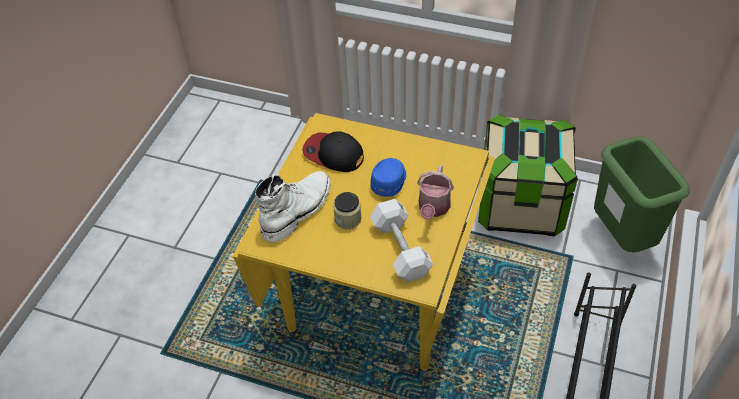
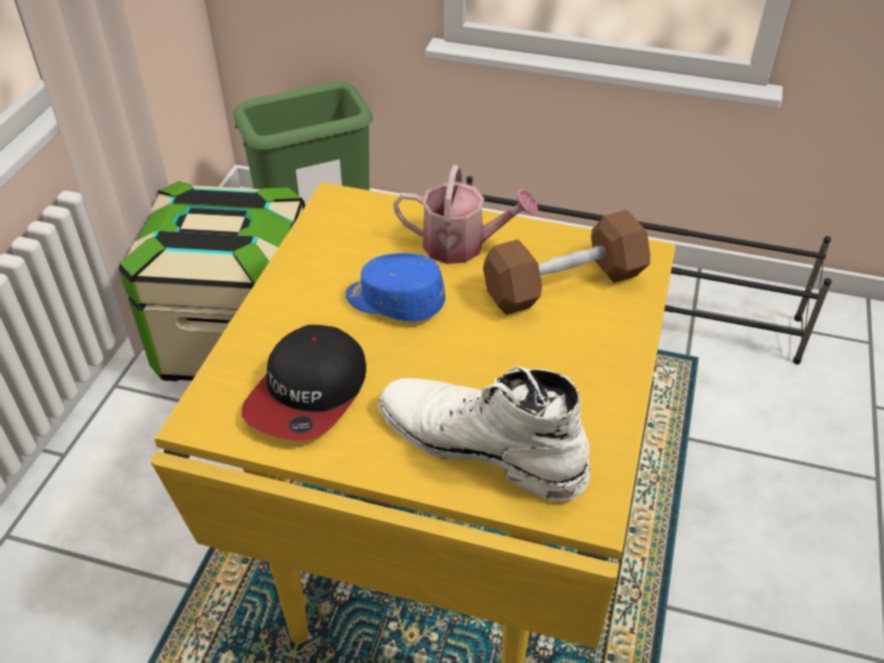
camera: 95 degrees left, 5 degrees down
(348, 219) = (499, 359): jar -> none
(400, 249) = (564, 284): white dumbbell -> brown dumbbell

